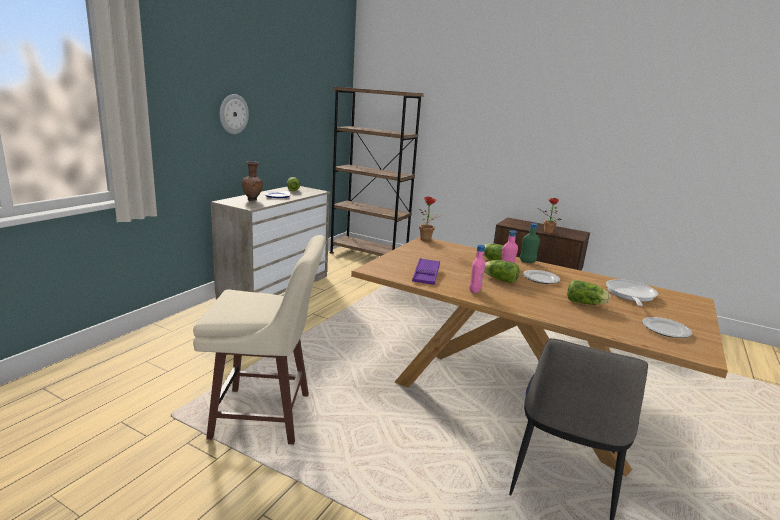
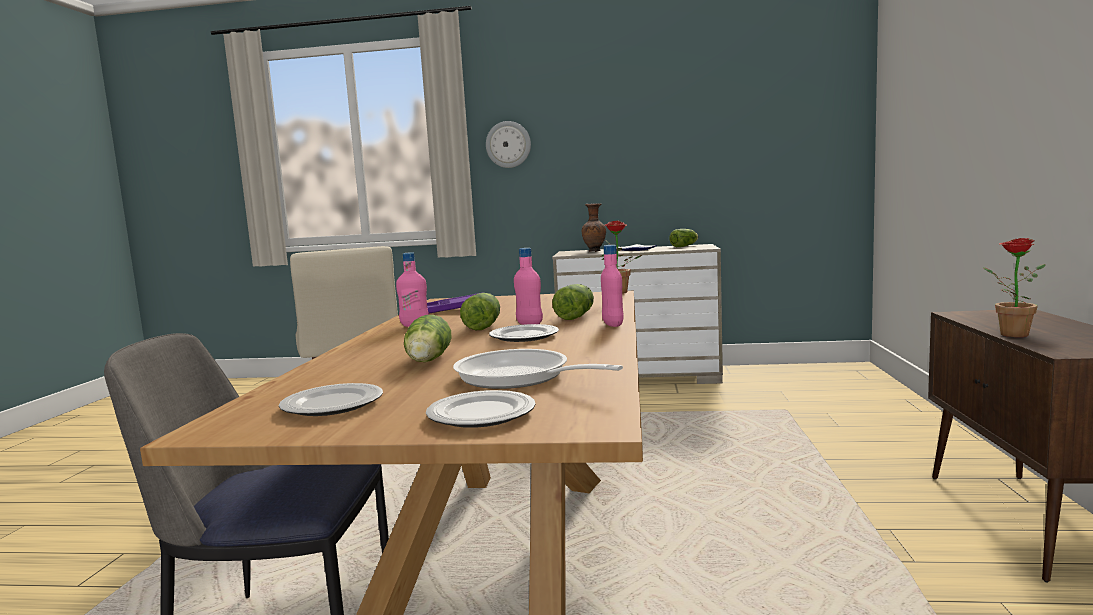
camera: 70 degrees right, 10 degrees down
(233, 114) = (599, 150): wall clock -> wall clock (508, 144)
(368, 256) = (855, 380): brown bookcase -> none
(527, 262) = (613, 324): green bottle -> pink bottle
(630, 295) = (519, 378): frying pan -> frying pan turned 135 degrees counterclockwise
(684, 310) = (482, 414): none -> plate

